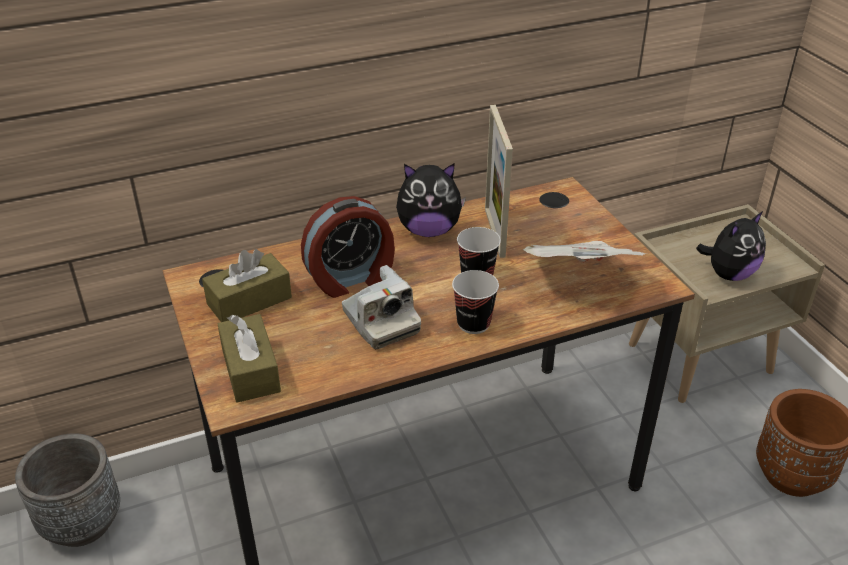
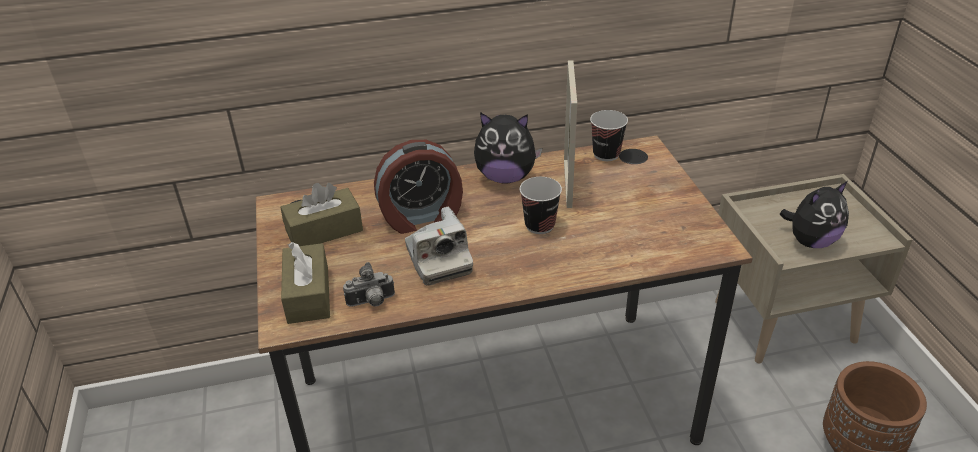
camera: 10 degrees right, 0 degrees up
(82, 523) = (184, 417): grey planter -> none
(321, 372) = (371, 302): none -> camera
(473, 323) = (525, 269): cup -> cup (606, 154)
(580, 277) = (641, 232): newspaper -> none

